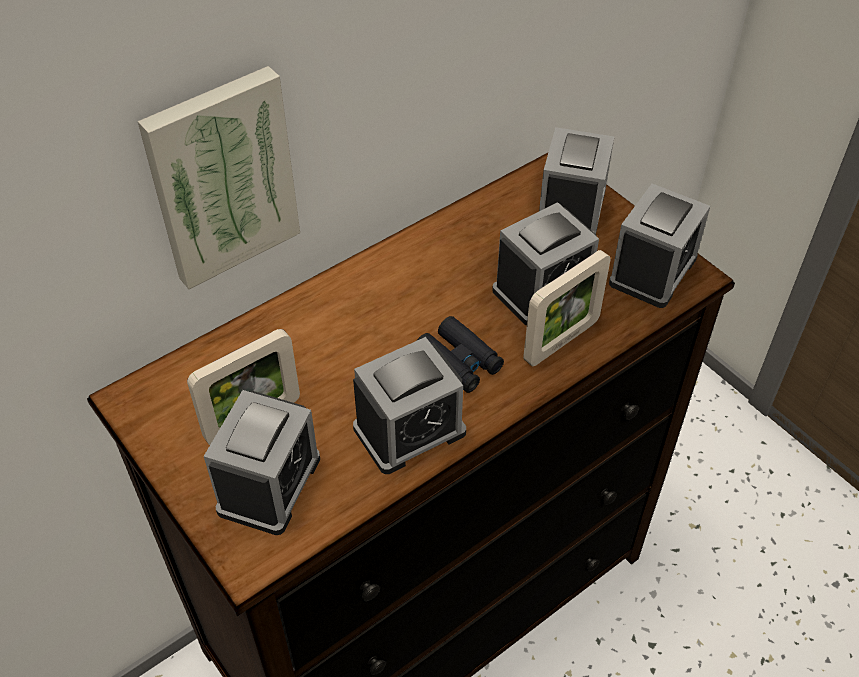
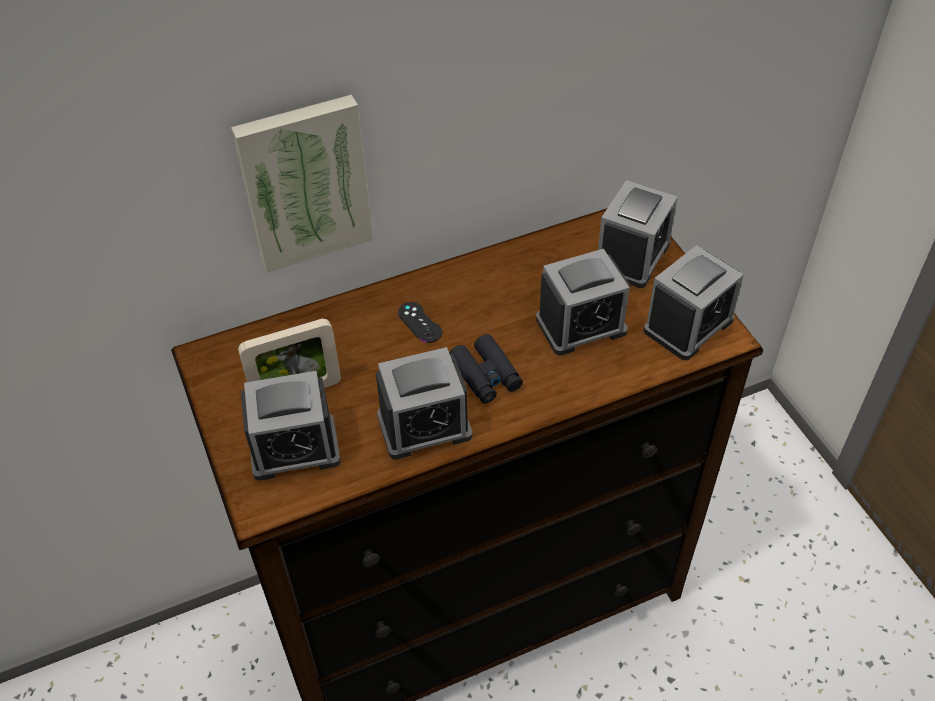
camera: 15 degrees right, 0 degrees up
(269, 484) = (294, 448): alarm clock -> alarm clock turned 45 degrees clockwise
(367, 317) = (419, 322): none -> black game controller
(561, 341) = (582, 374): picture frame -> none

